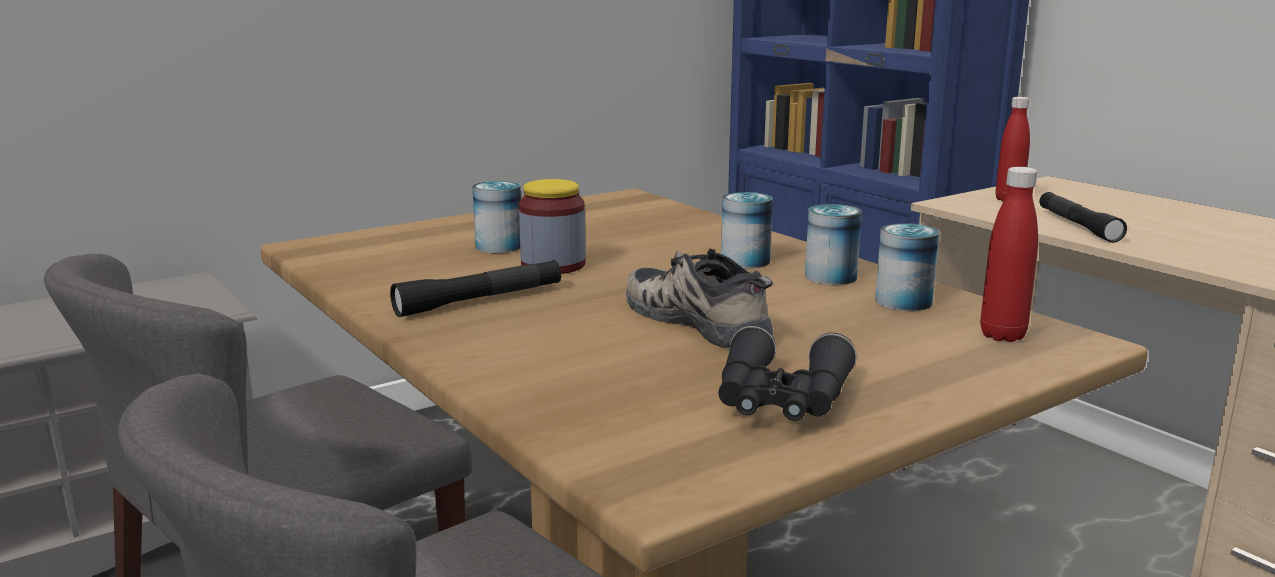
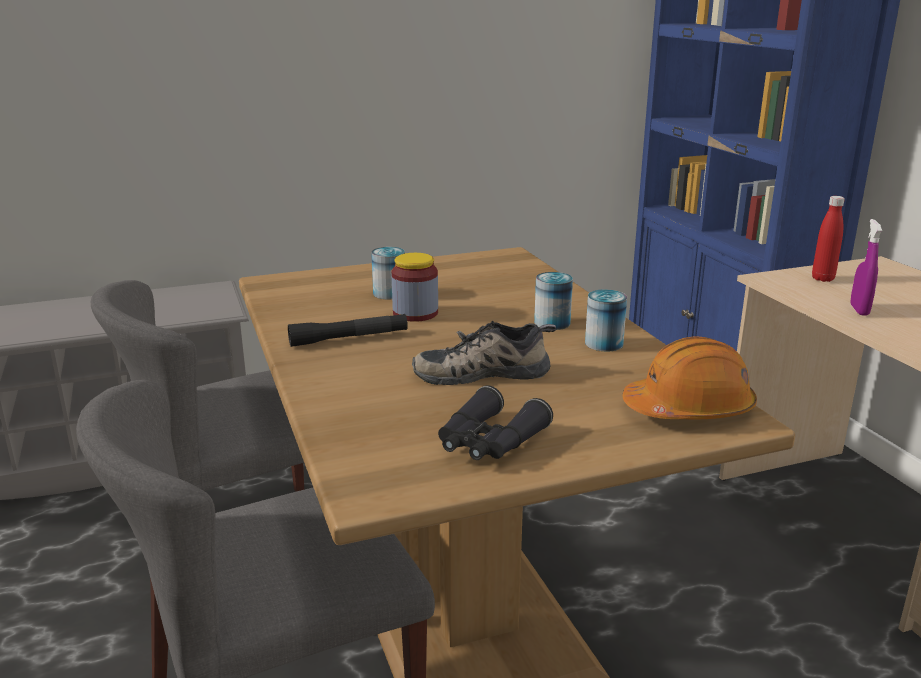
camera: 15 degrees right, 5 degrees up
(701, 321) = (482, 371): shoe -> shoe turned 75 degrees counterclockwise
(903, 302) = (640, 371): can -> none
(1002, 335) = (689, 409): red bottle -> orange hard hat
(1077, 226) = (859, 310): black flashlight -> purple spray bottle

